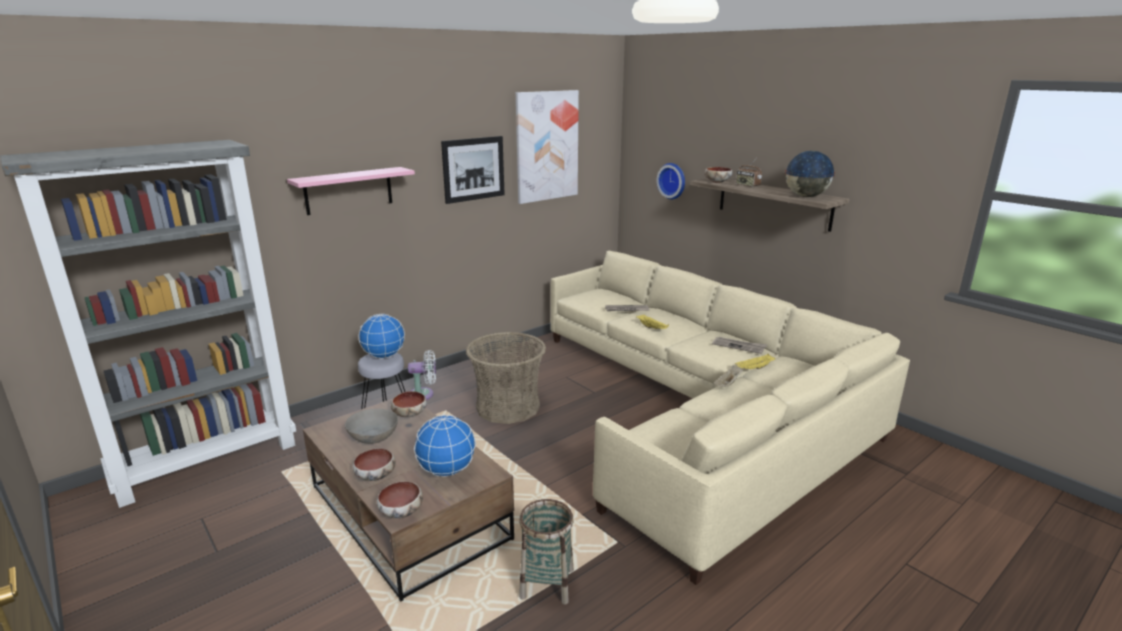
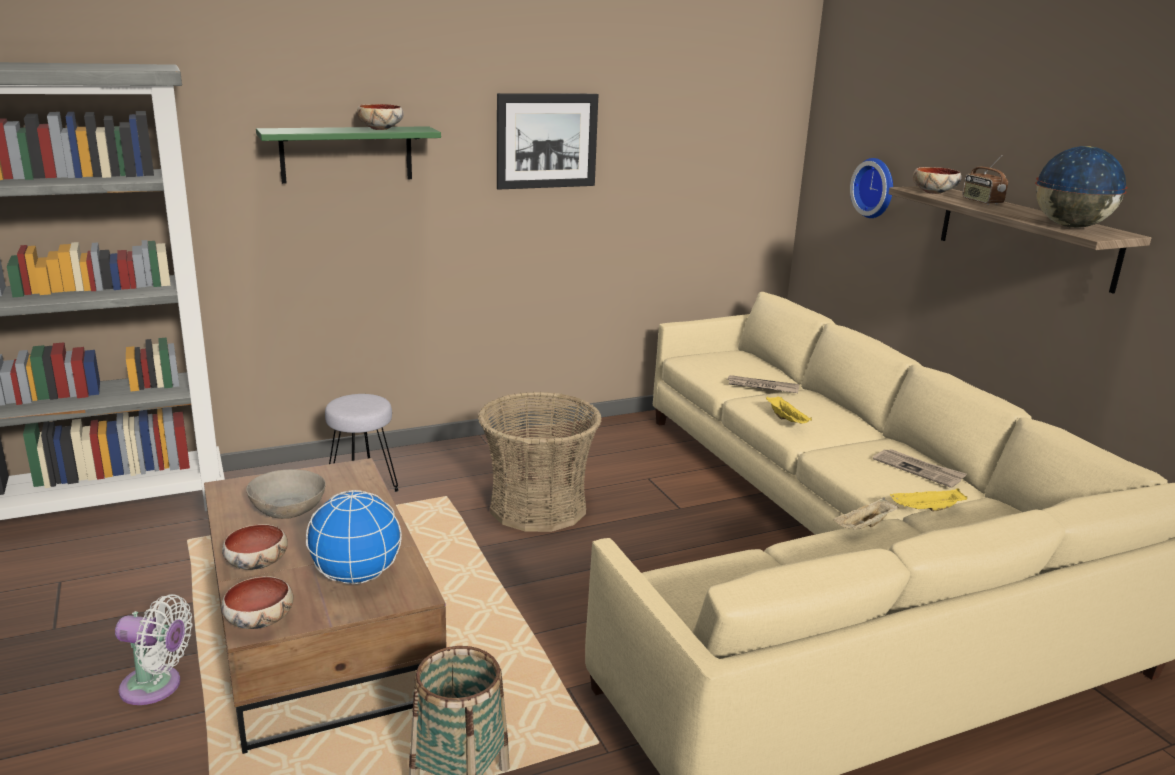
camera: 15 degrees right, 0 degrees up
(348, 190) = (346, 154): pink shelf -> green shelf
(384, 356) = (365, 401): globe -> none
(409, 413) = (355, 486): bowl -> bowl (380, 129)
(424, 394) = (428, 469): white fan -> white fan (156, 687)
(546, 146) = (674, 116): picture -> none

